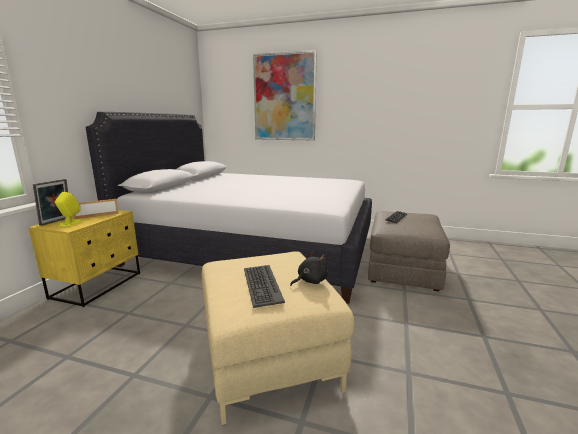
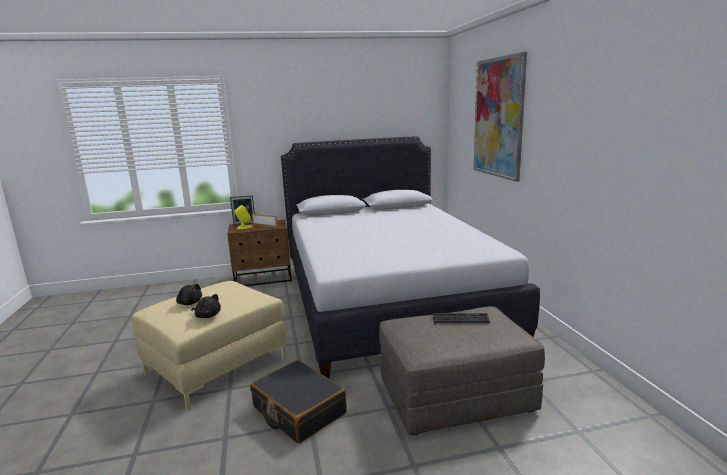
camera: 60 degrees right, 0 degrees up
(98, 285) = (263, 279): yellow nightstand -> brown nightstand
(261, 285) = (190, 303): keyboard -> black plush toy
(387, 324) = (298, 410): none -> black suitcase

